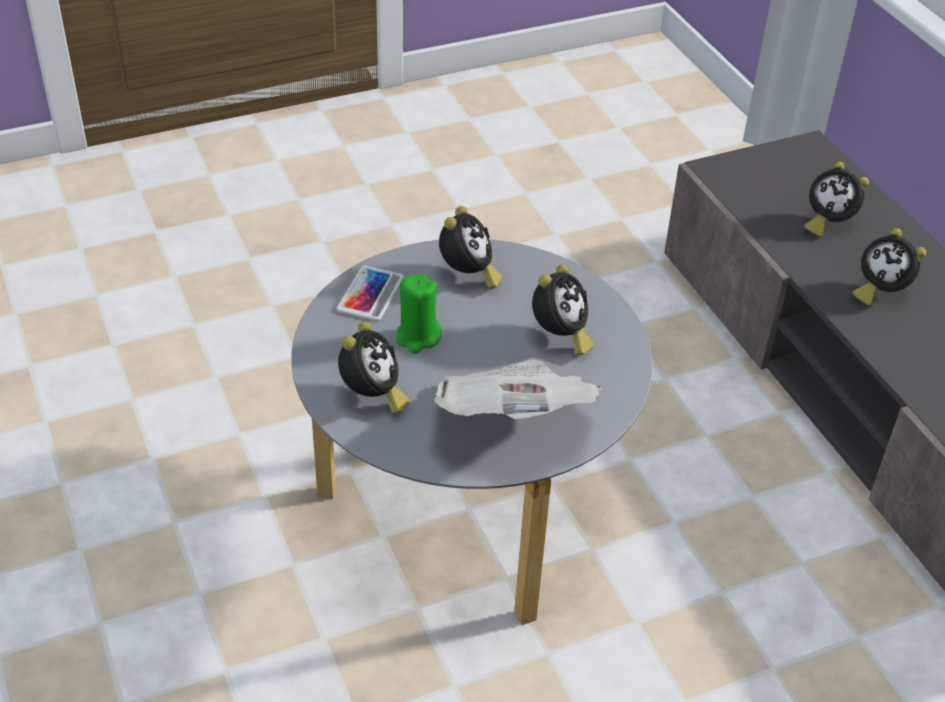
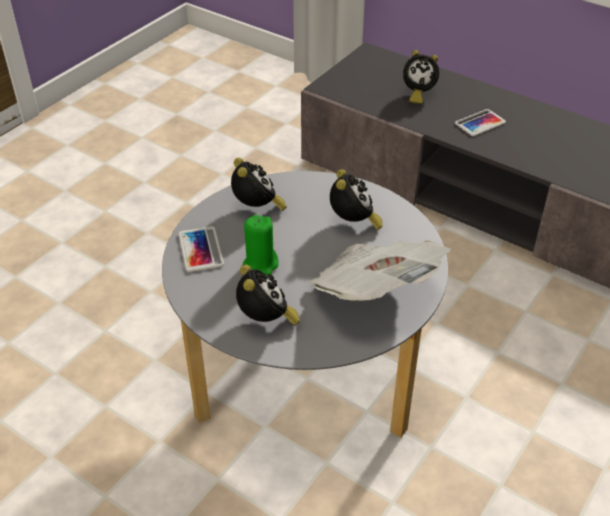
camera: 30 degrees left, 0 degrees up
(879, 291) = (480, 123): alarm clock -> phone

